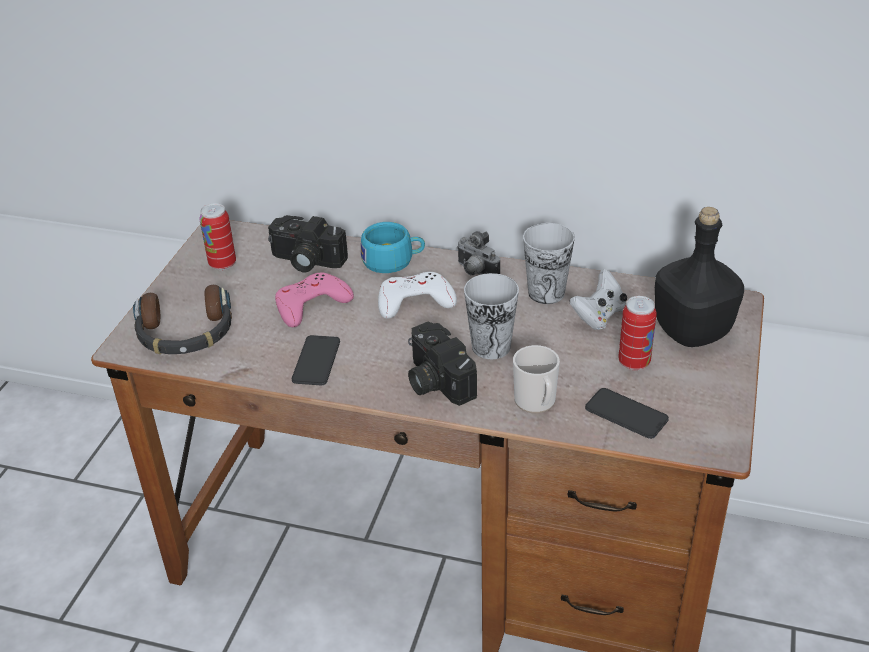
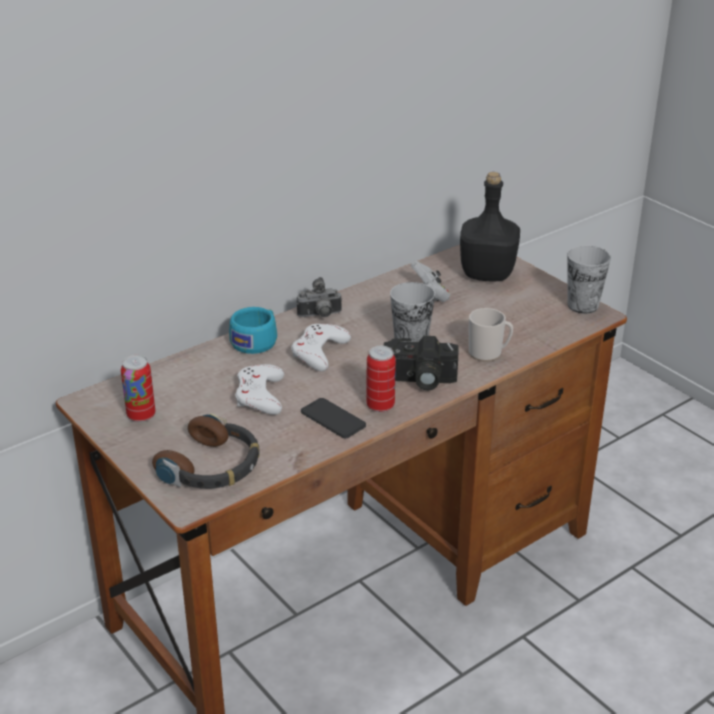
camera: 55 degrees left, 5 degrees down
(305, 261) = (198, 377): camera -> none
(311, 305) = (260, 395): pink game controller -> white game controller
(546, 293) = (381, 301): cup -> cup (582, 305)
(626, 414) = (535, 328): phone -> none
(634, 362) = (491, 304): can -> can (380, 406)

